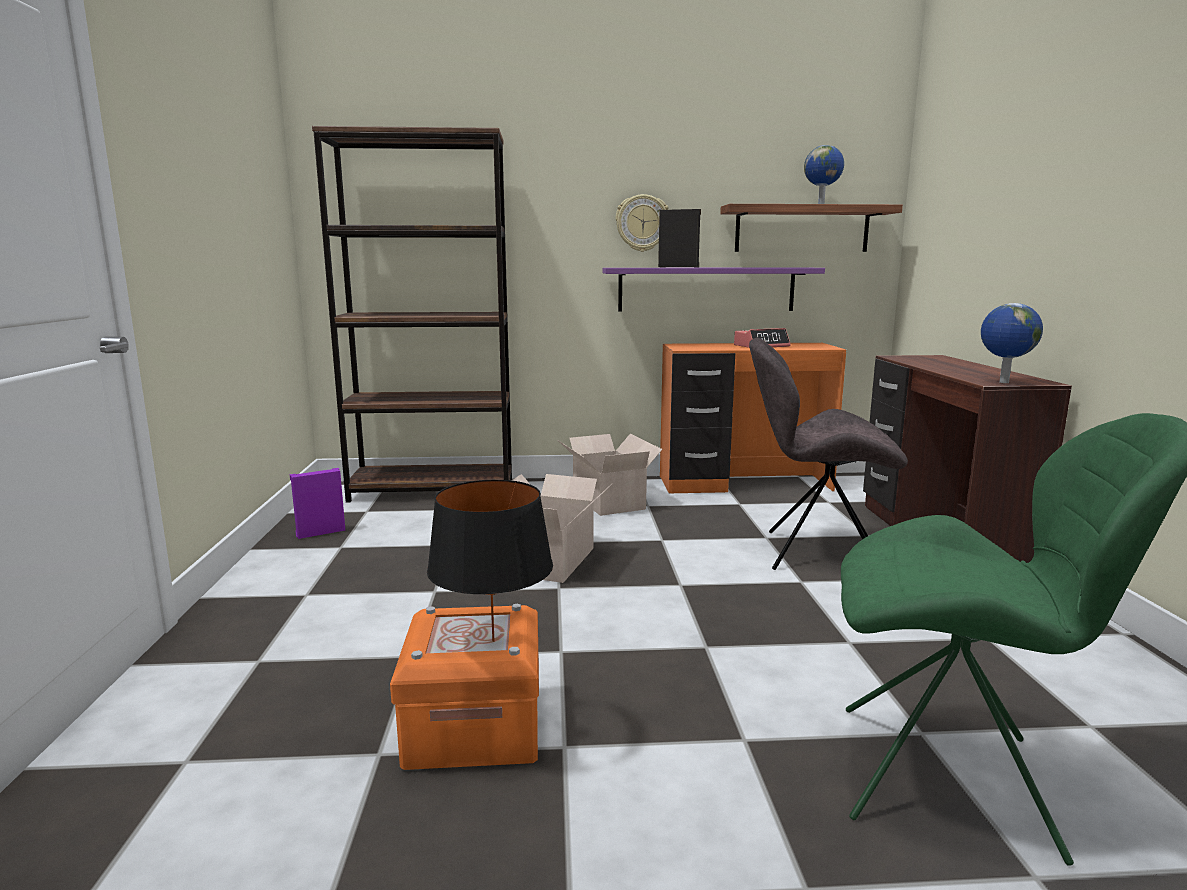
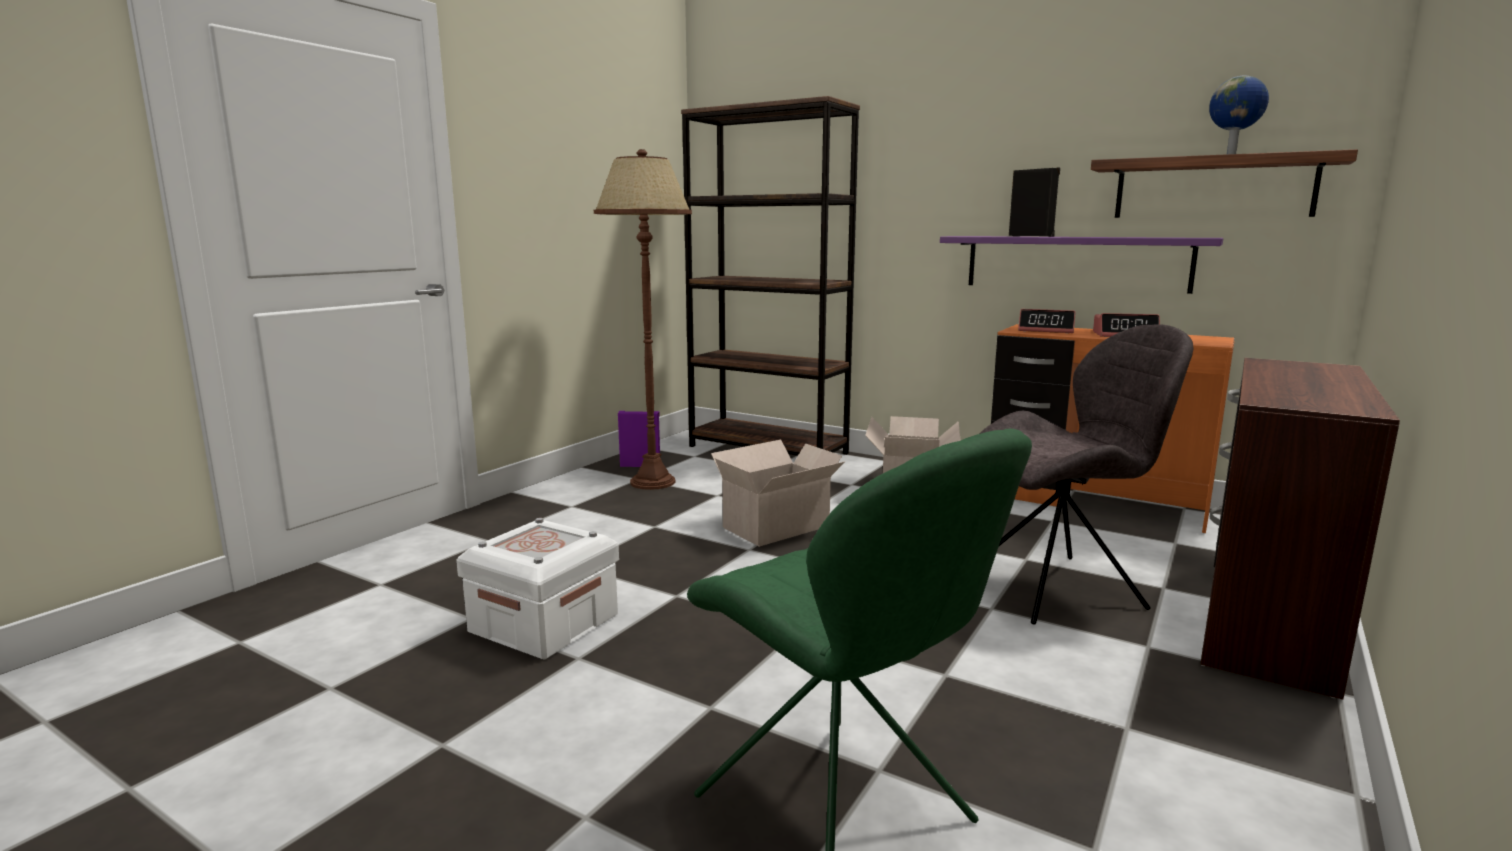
camera: 35 degrees right, 0 degrees up
(362, 547) = (653, 482): none -> brown floor lamp
(474, 727) = (544, 623): orange storage box -> white storage box
(493, 641) = (542, 551): black table lamp -> none
(642, 223) = (1001, 186): wall clock -> none
(701, 346) = (1046, 330): none -> alarm clock
(816, 553) = (1059, 588): grey chair -> grey chair turned 120 degrees clockwise
(1003, 382) = (1290, 403): globe -> none

